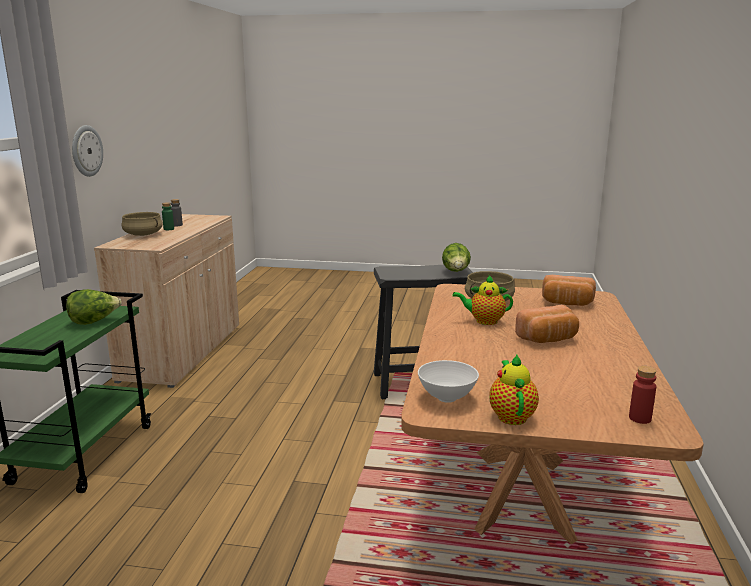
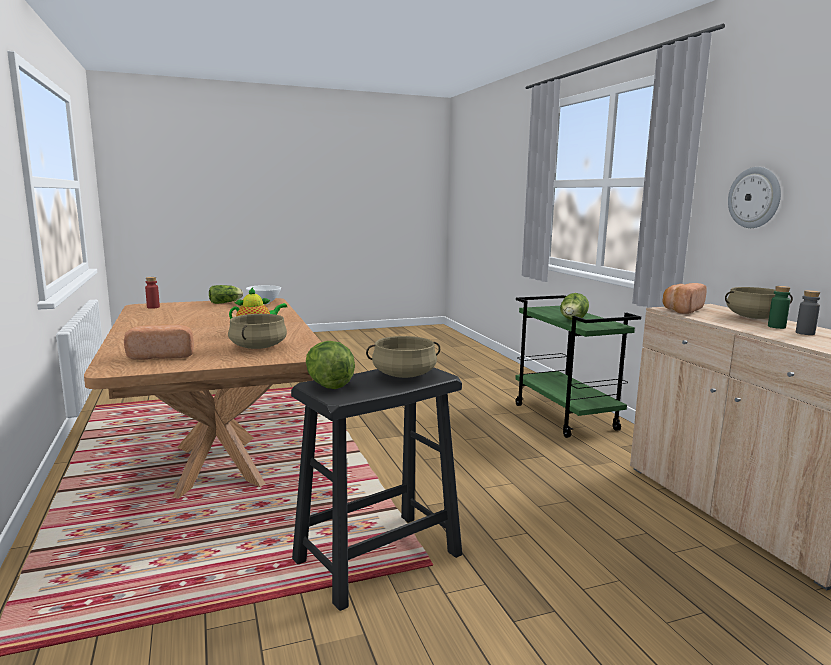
camera: 150 degrees right, 5 degrees down
(404, 271) = (404, 375): none -> beige cooking pot
(511, 415) = (226, 302): teapot -> lettuce
(548, 339) = (196, 328): bread -> bread (681, 310)

